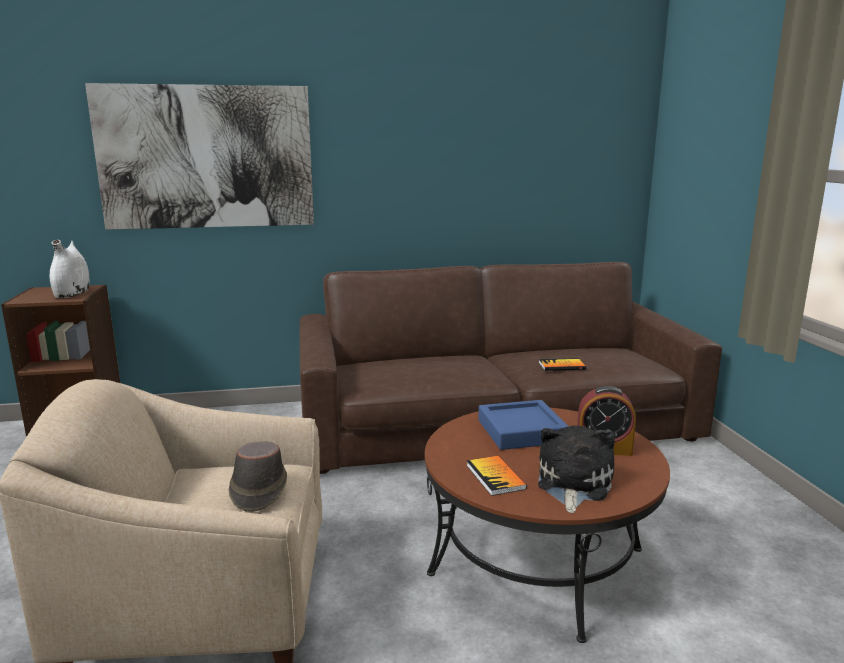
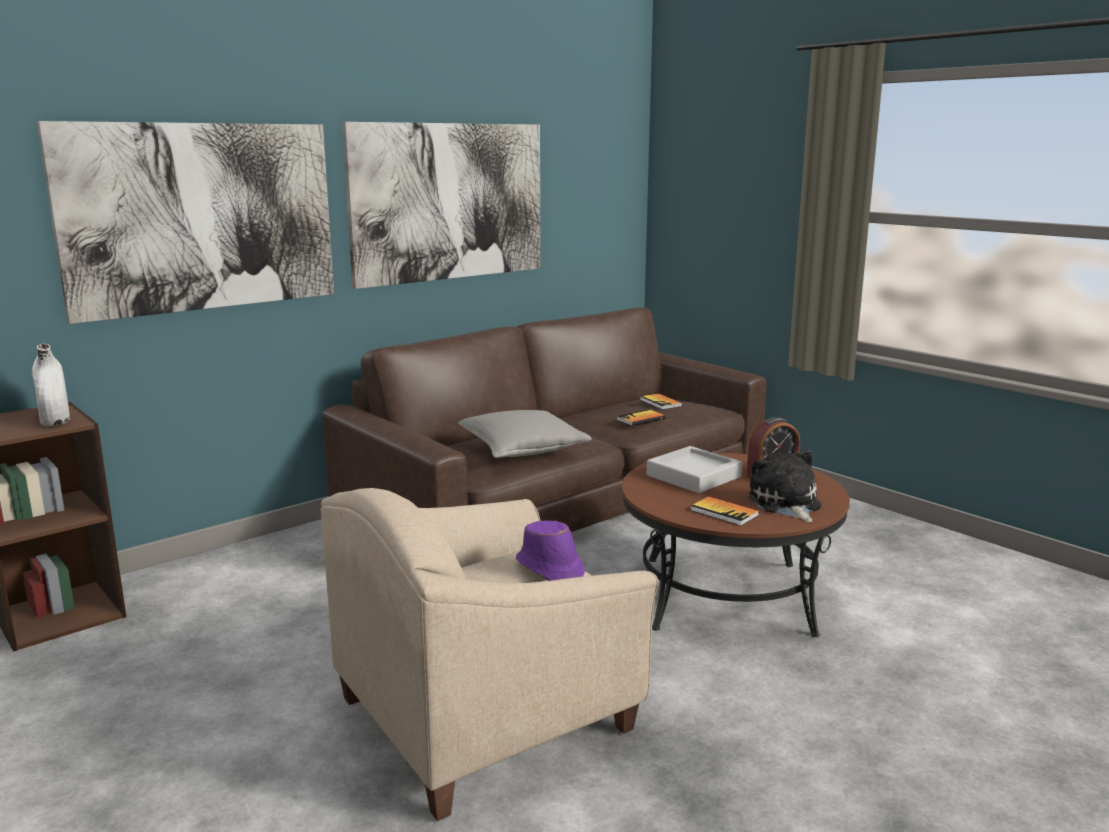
camera: 30 degrees left, 0 degrees up
(258, 490) = (549, 569): brown hat -> purple hat
(421, 374) = (523, 449): none -> grey pillow
(428, 154) = (448, 202): none -> picture
(521, 431) = (693, 476): blue tray -> grey tray
(602, 354) = (660, 403): none -> book

